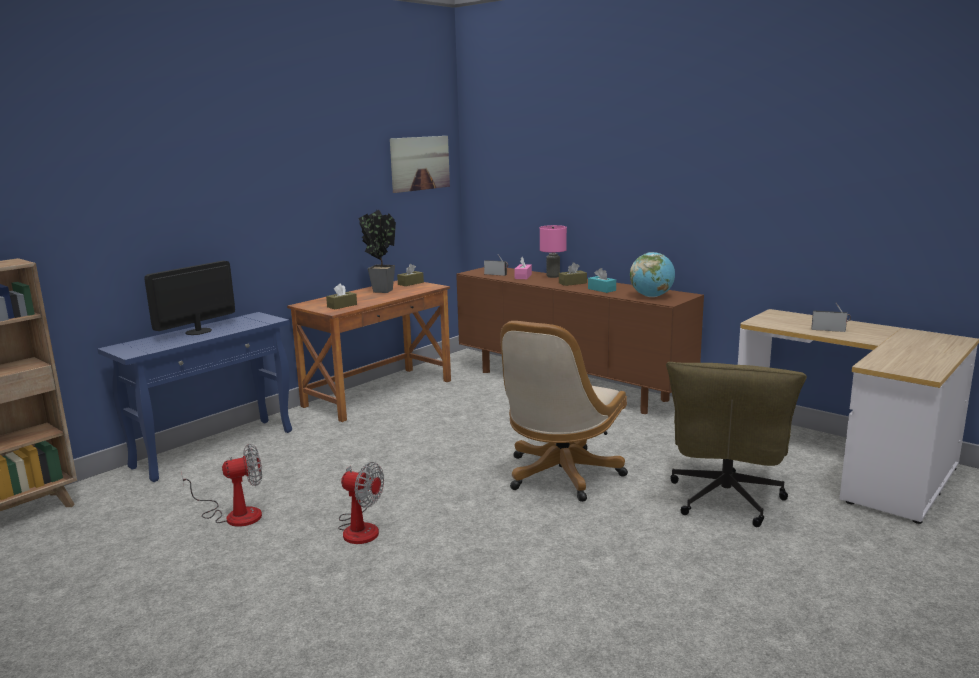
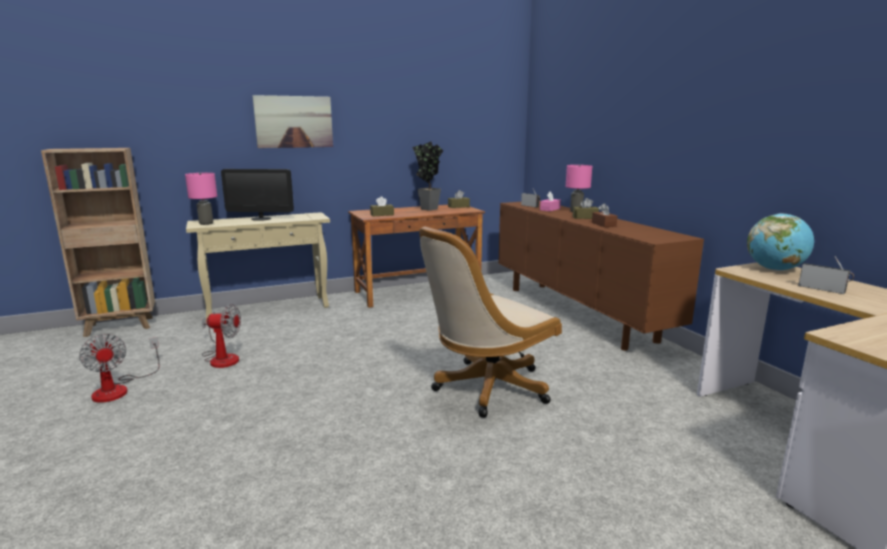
camera: 25 degrees right, 0 degrees up
(137, 349) = (205, 224): none -> pink table lamp
(198, 331) = (261, 219): monitor -> monitor turned 150 degrees counterclockwise
(215, 448) = (269, 309): blue console table -> beige console table
(359, 527) = (285, 390): fan -> fan (119, 388)
(420, 163) = (484, 108): picture -> picture (294, 122)
(601, 289) = (603, 224): turquoise tissue box -> brown tissue box
(651, 296) = (644, 234): globe -> globe (775, 269)
(725, 498) = (633, 454): beige office chair -> none

